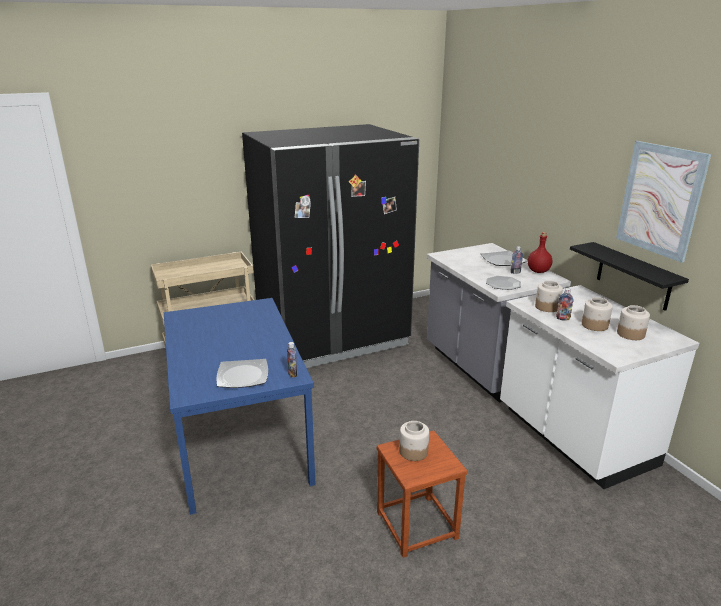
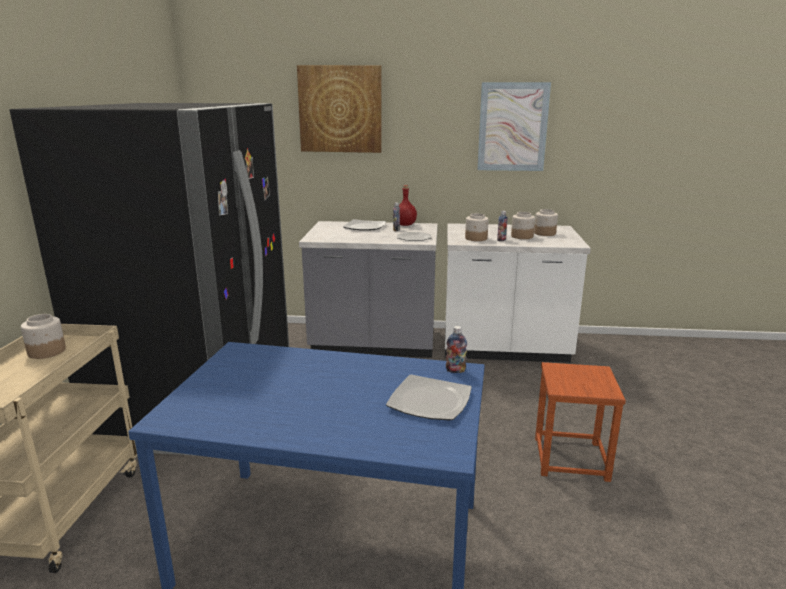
camera: 60 degrees left, 5 degrees down
(413, 451) = (570, 380): jar -> jar (46, 351)
(522, 145) = (340, 109): none -> picture
(633, 276) = (499, 197): black shelf -> none

